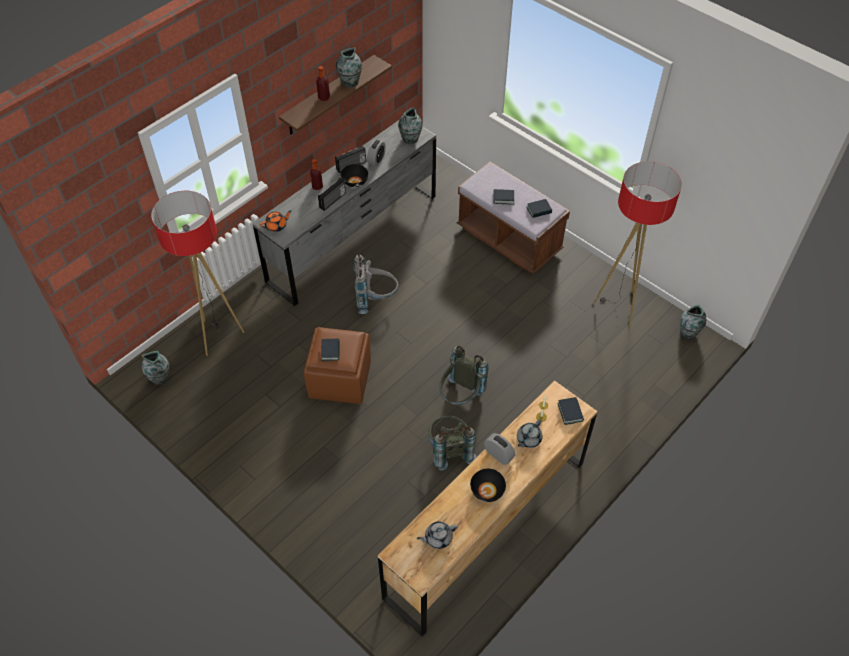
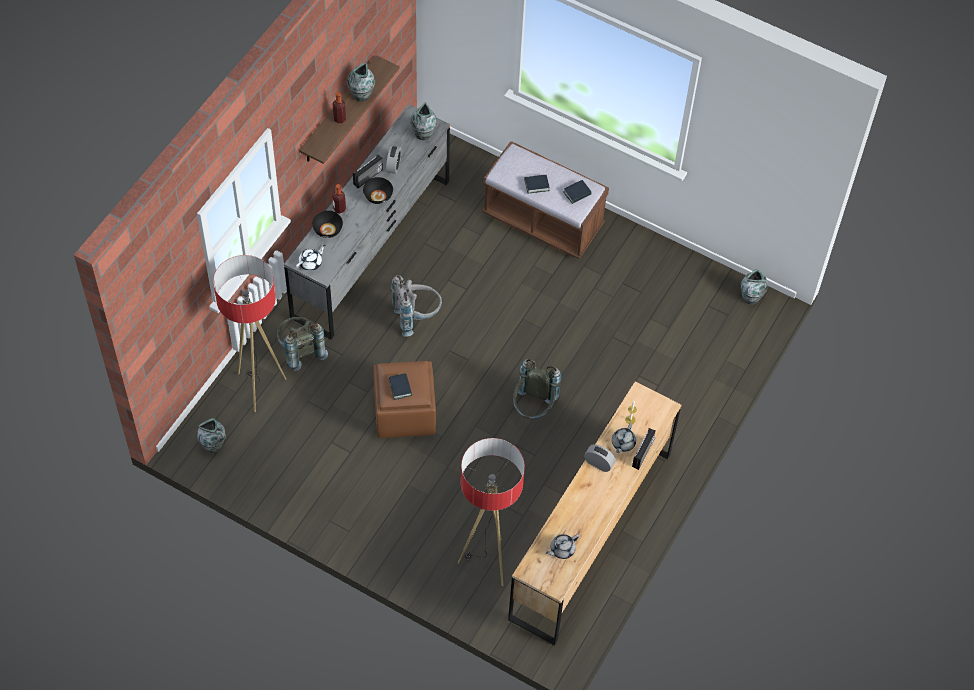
camera: 15 degrees left, 5 degrees up
(276, 226) = (311, 263): orange teapot -> white teapot
(333, 200) = (361, 223): radio -> radio (643, 454)
(449, 450) = (536, 466): grey backpack -> grey backpack (300, 351)
(487, 491) = (596, 499): black bowl -> black bowl (328, 230)
(570, 412) = (656, 410): book -> none
(618, 307) = (674, 281): floor lamp -> floor lamp (486, 562)

